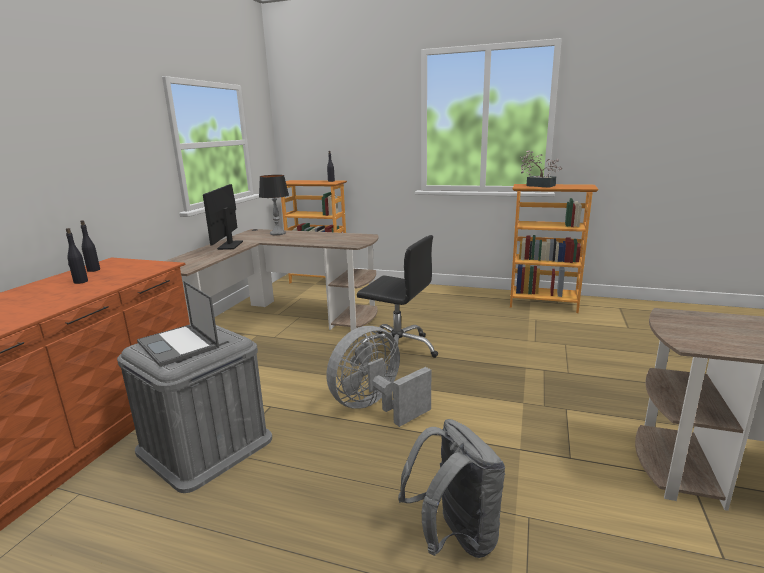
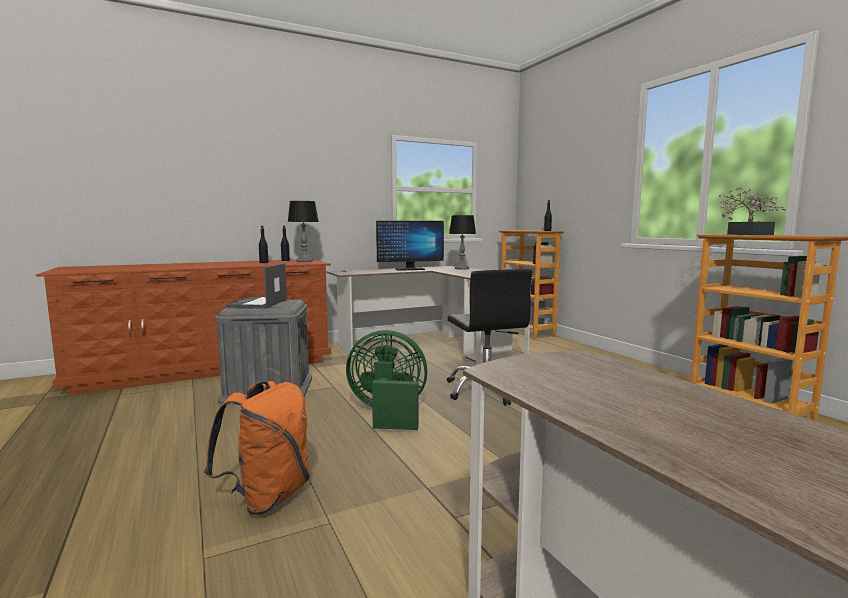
camera: 45 degrees right, 10 degrees down
(129, 265) = (305, 261): none -> table lamp
(230, 245) = (409, 269): monitor -> monitor turned 150 degrees counterclockwise
(375, 407) = (388, 413): grey fan -> green fan
(454, 536) = (267, 497): grey backpack -> orange backpack

